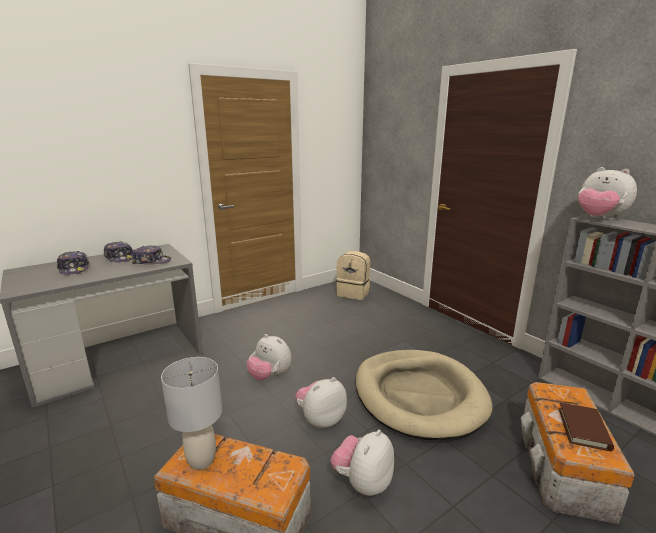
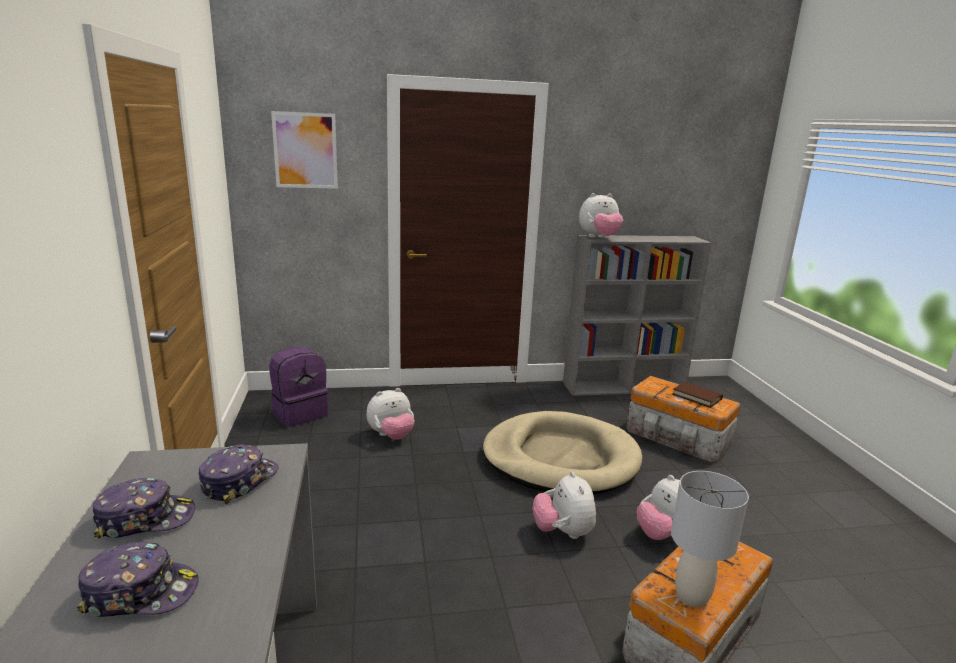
camera: 65 degrees left, 0 degrees up
(270, 376) = (447, 547): plush toy -> plush toy (391, 436)
(353, 293) = (300, 413): beige backpack -> purple backpack
(394, 127) = (305, 150): none -> picture

